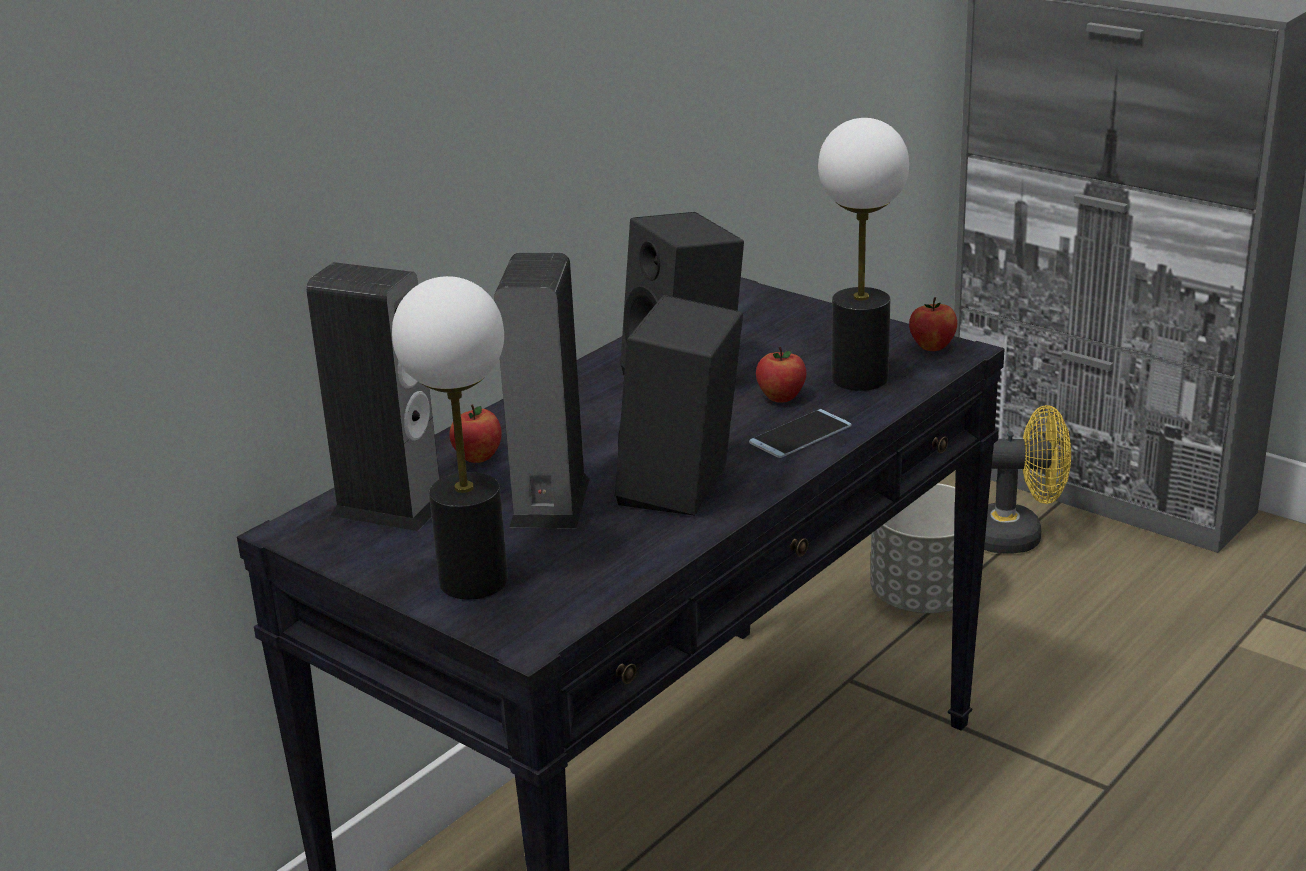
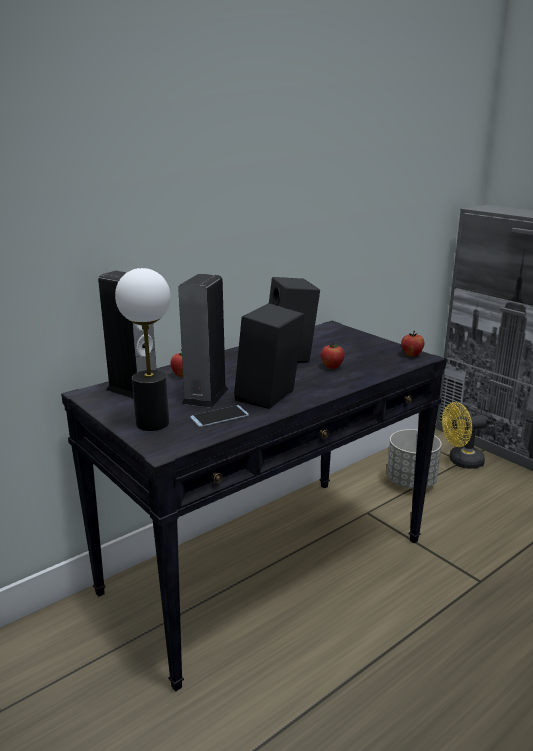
camera: 10 degrees right, 5 degrees down
(800, 435) = (334, 382): phone -> phone (219, 416)
(860, 378) = (372, 363): table lamp -> none
(1017, 536) = (461, 462): yellow fan -> yellow fan turned 150 degrees clockwise

